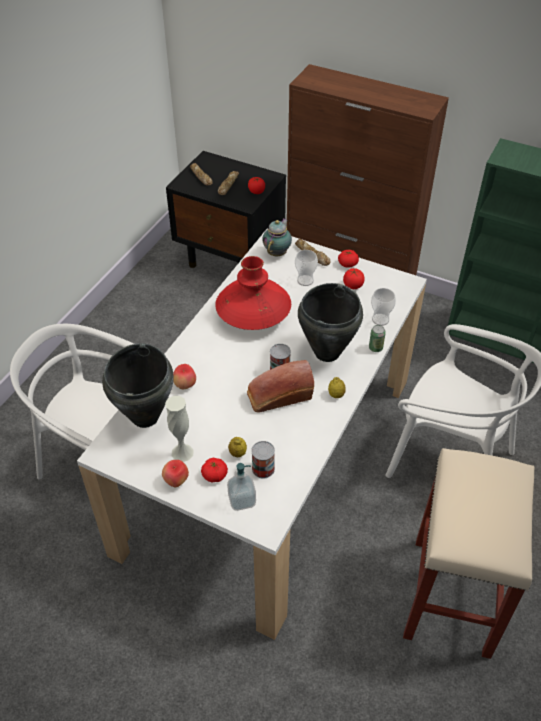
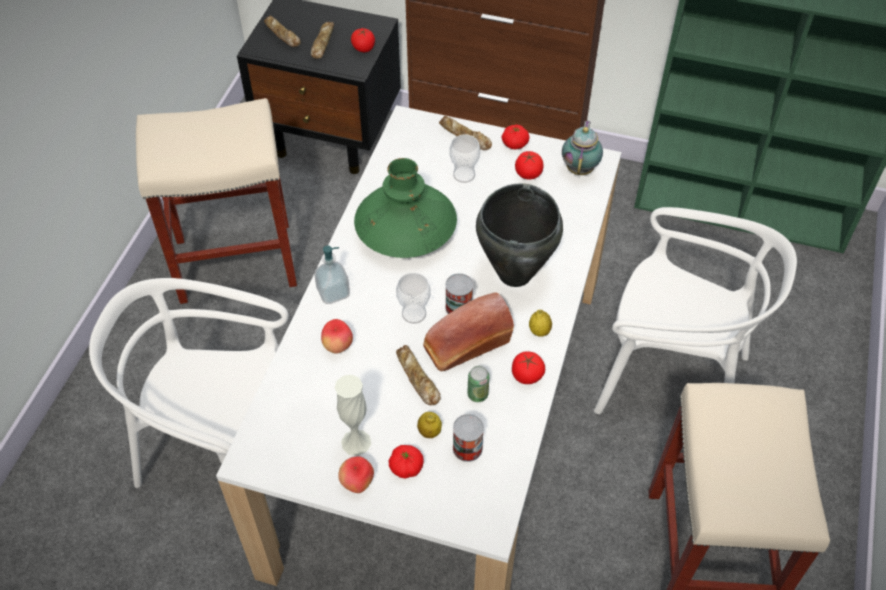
camera: 10 degrees left, 5 degrees up
(145, 333) = (237, 260): none -> beige stool
(146, 416) = (295, 399): black cooking pot -> none
(237, 415) = (417, 379): none -> bread
(242, 500) = (449, 496): soap dispenser -> soap dispenser (333, 292)
(253, 314) = (406, 232): red vase -> green vase
(277, 252) = (418, 139): teapot -> teapot (580, 168)
(319, 424) = (527, 375): none -> tomato
(375, 348) = (576, 258): can -> can (477, 394)
(380, 319) = (574, 217): cup -> cup (414, 314)

